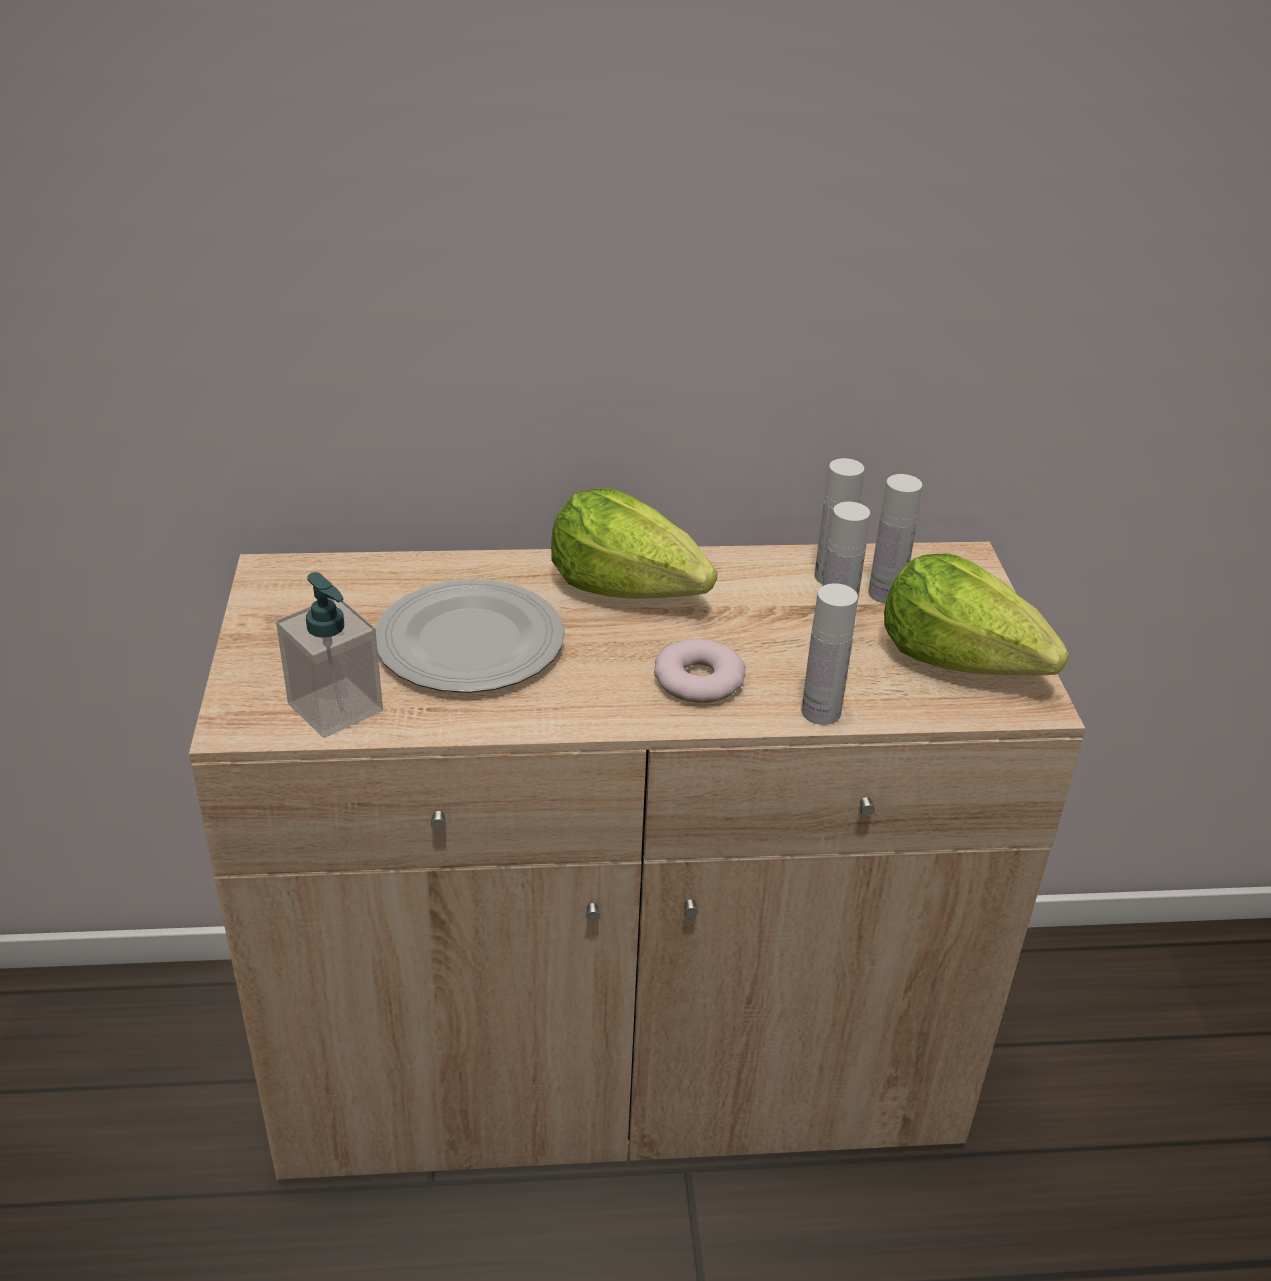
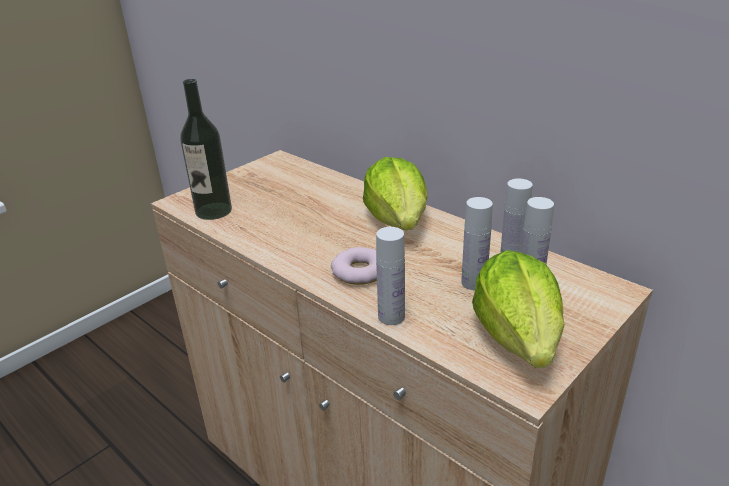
camera: 50 degrees right, 5 degrees down
(335, 708) = (213, 211): soap dispenser -> bottle
(467, 642) = (296, 211): plate -> none

